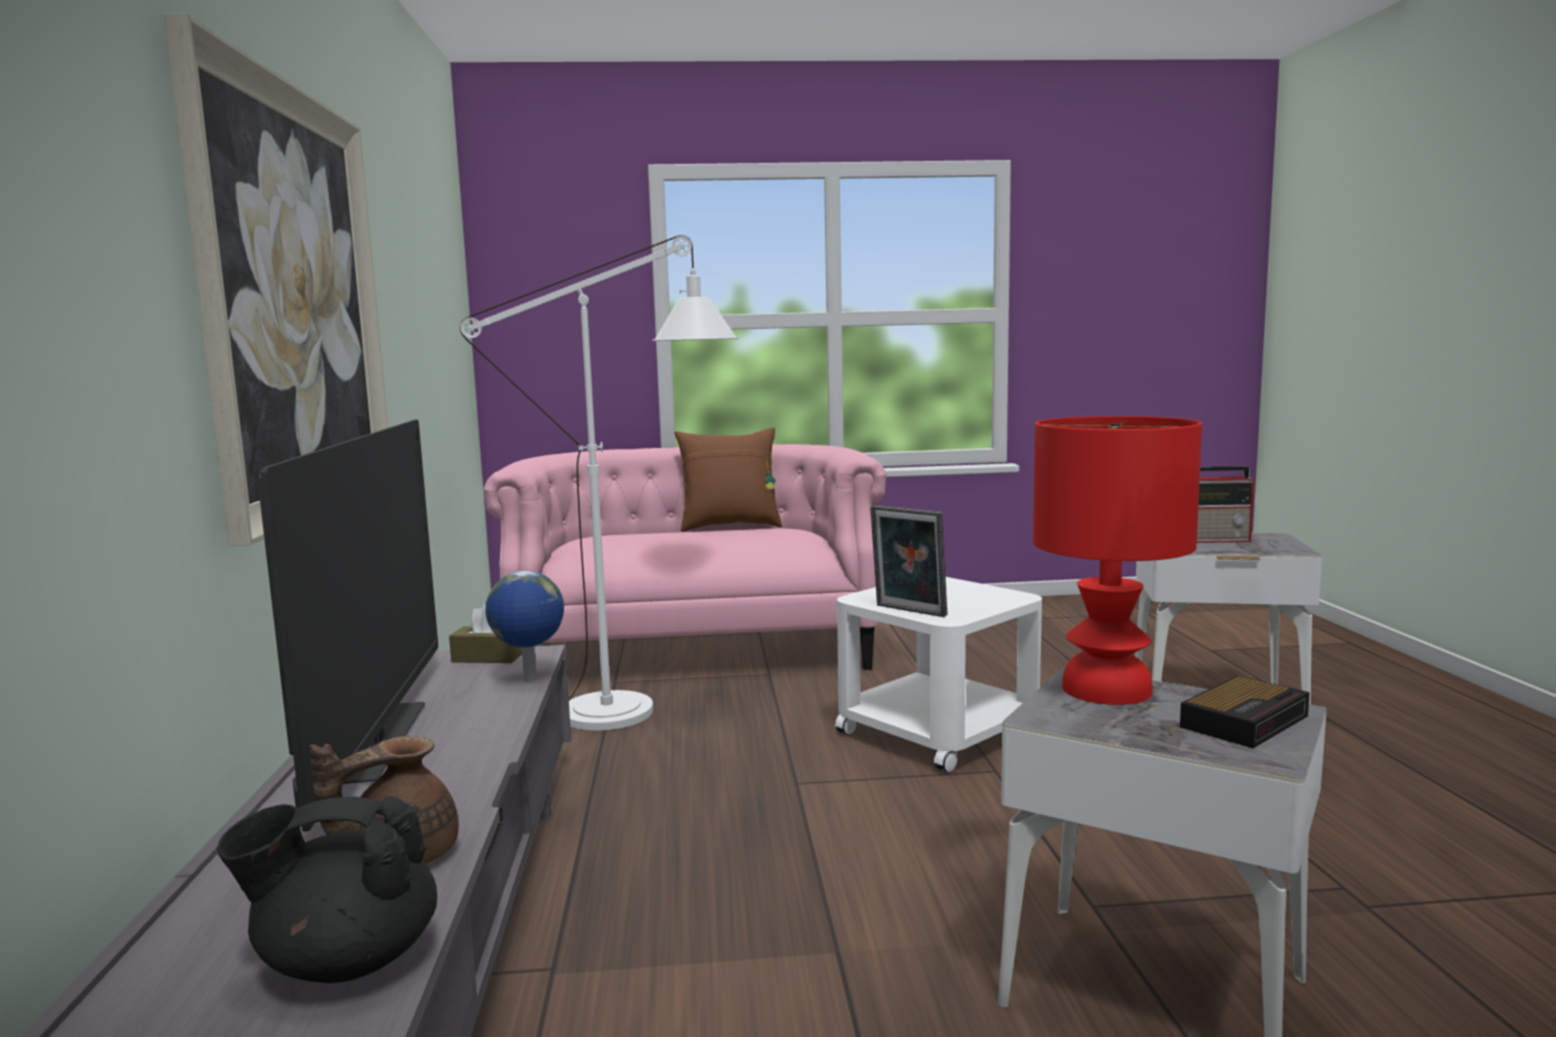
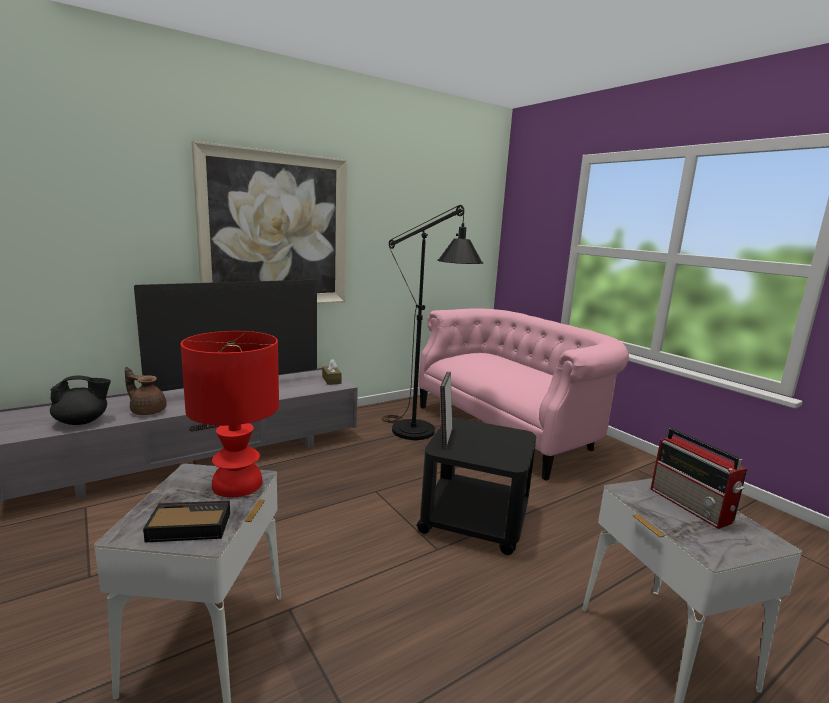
camera: 60 degrees right, 5 degrees up
(346, 961) = (82, 421): black teapot -> black teapot turned 105 degrees clockwise
(530, 680) = (310, 391): globe -> none
(634, 711) = (421, 435): white floor lamp -> black floor lamp
(730, 527) = (548, 371): brown pillow -> none
(938, 731) = (475, 519): white side table -> black side table
(1246, 720) = (187, 527): alarm clock -> alarm clock turned 150 degrees clockwise

